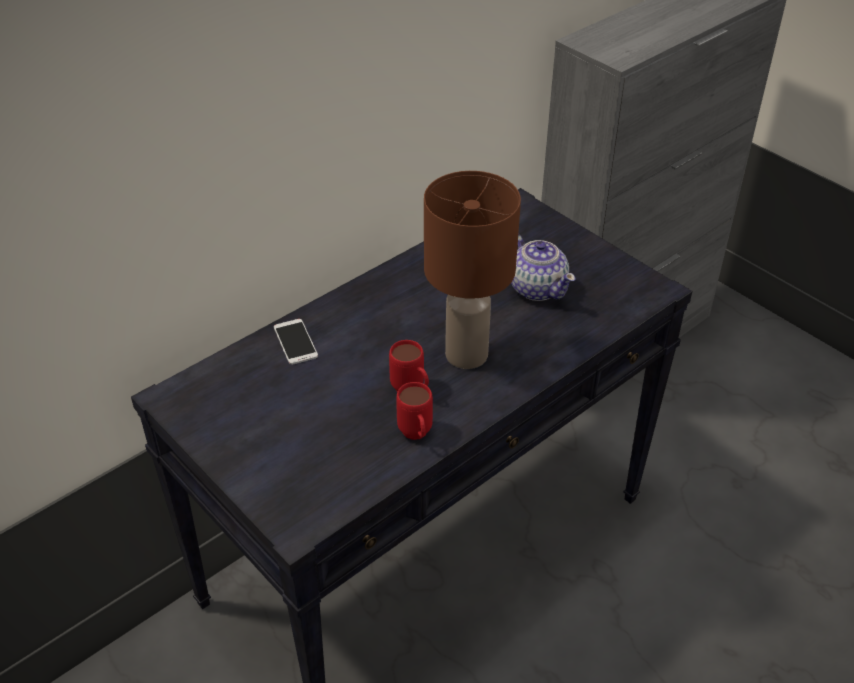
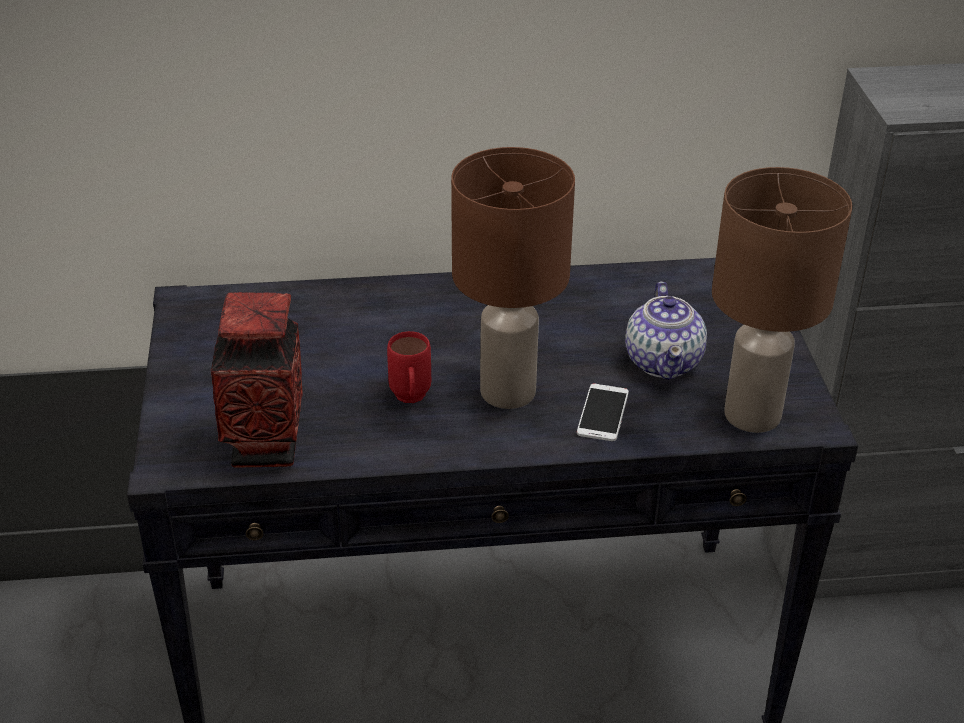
camera: 35 degrees right, 5 degrees down
(295, 342) = (350, 304): phone -> phone (603, 413)
(351, 476) = (266, 448): none -> vase
(416, 436) = (368, 443): red mug -> none
(619, 299) = (751, 414): none -> brown table lamp

